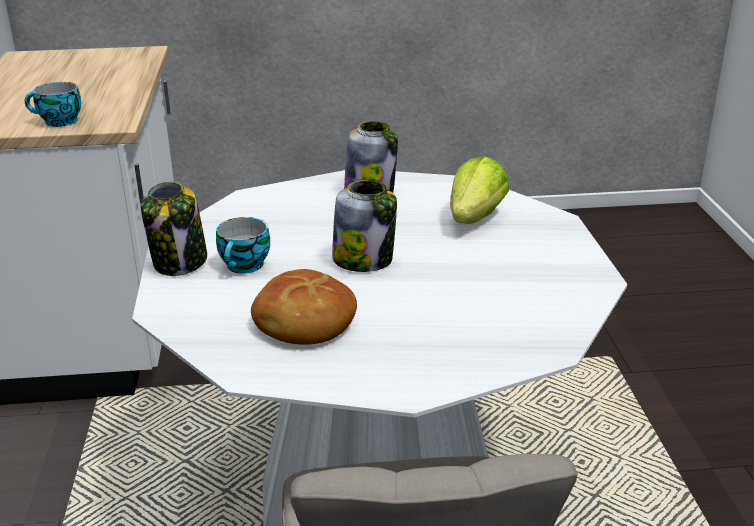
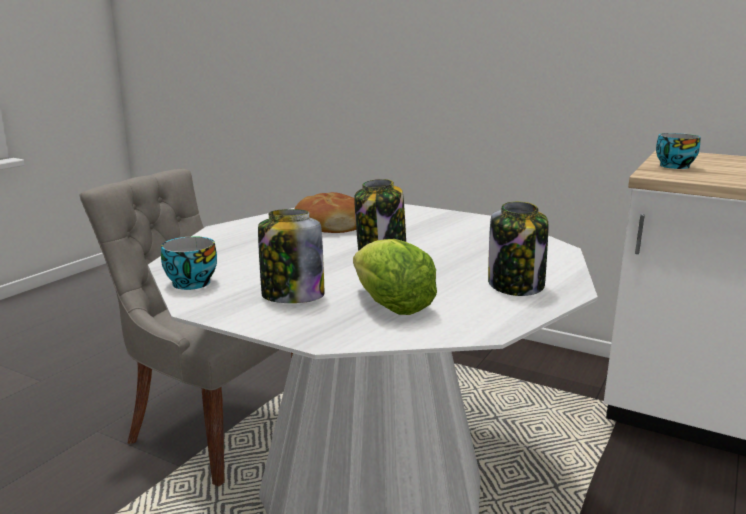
camera: 125 degrees right, 10 degrees down
(180, 262) = (458, 217): jar -> jar (291, 296)
(245, 266) = (426, 227): cup -> cup (188, 283)

